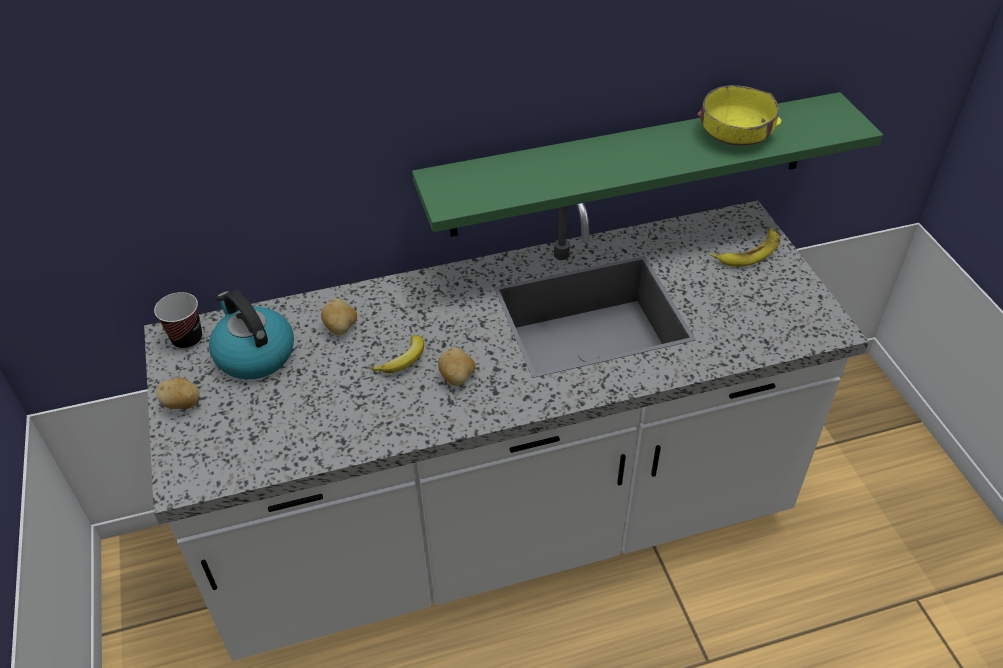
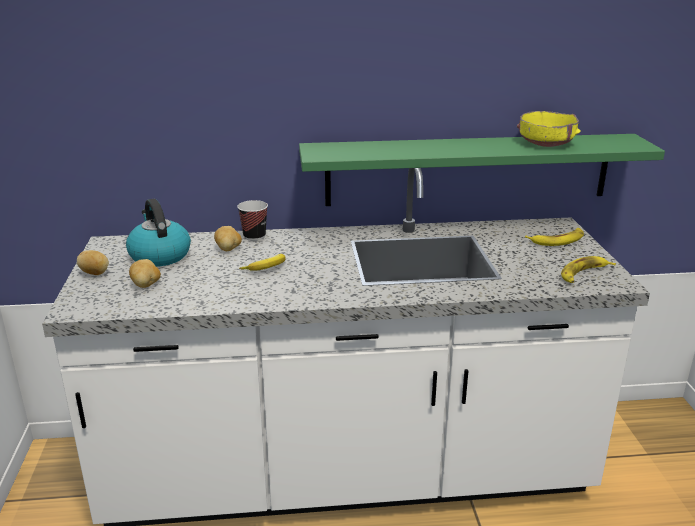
camera: 10 degrees right, 20 degrees down
(187, 339) = (116, 245): cup -> cup (254, 236)
(457, 378) = (304, 280): potato -> potato (146, 285)
(790, 317) = (584, 274): none -> banana

